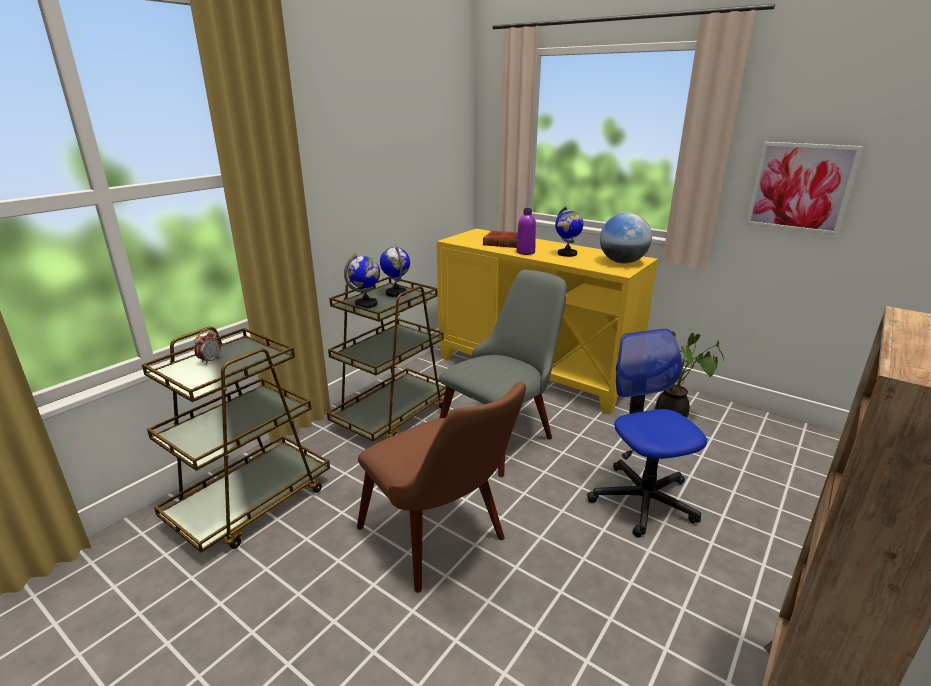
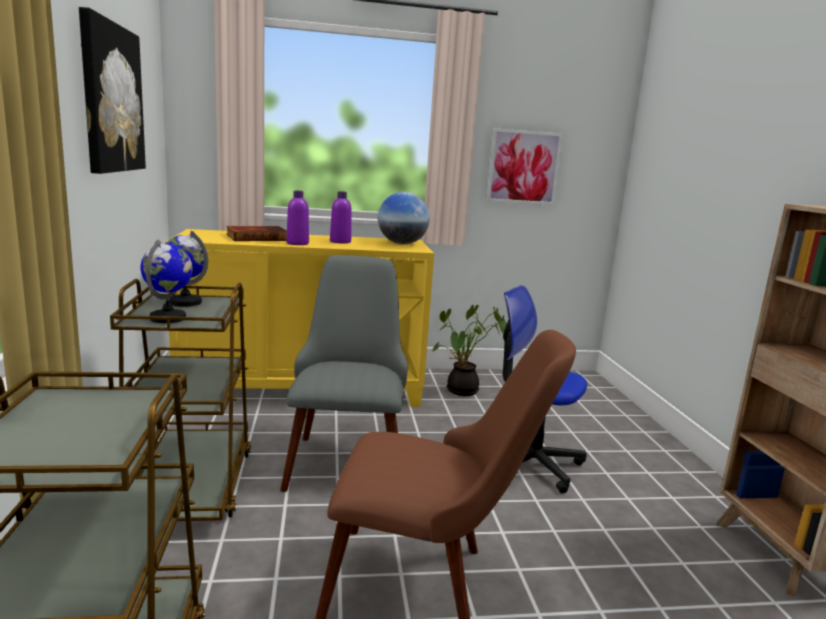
camera: 45 degrees left, 10 degrees down
(210, 360) = (37, 431): alarm clock -> none
(392, 142) = (111, 98): none -> picture
(567, 254) = (340, 242): globe -> purple bottle

